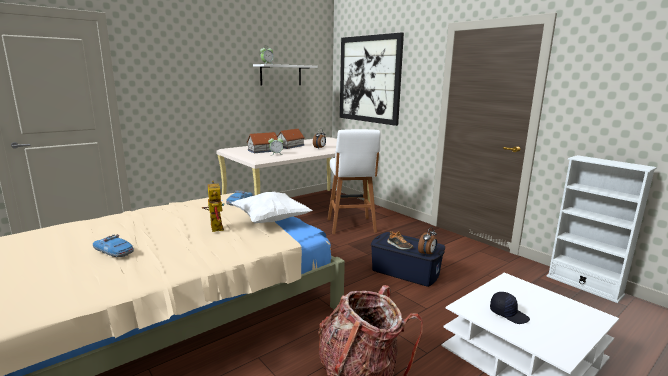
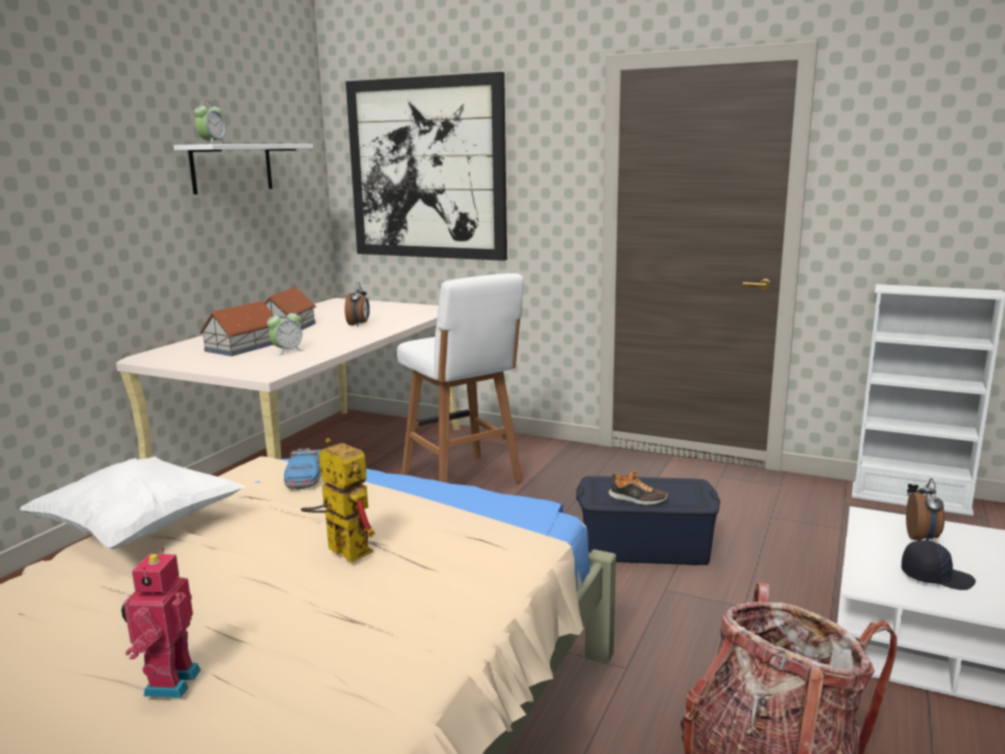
camera: 25 degrees left, 0 degrees up
(114, 251) = (168, 682): toy car -> toy robot
(271, 220) = (438, 504): white pillow -> white pillow (141, 530)
(427, 254) = (698, 503): alarm clock -> alarm clock (922, 538)

